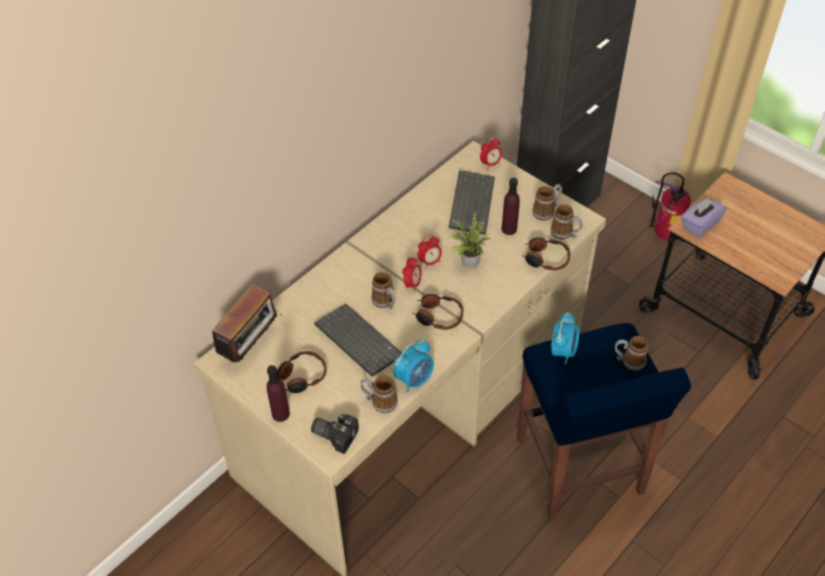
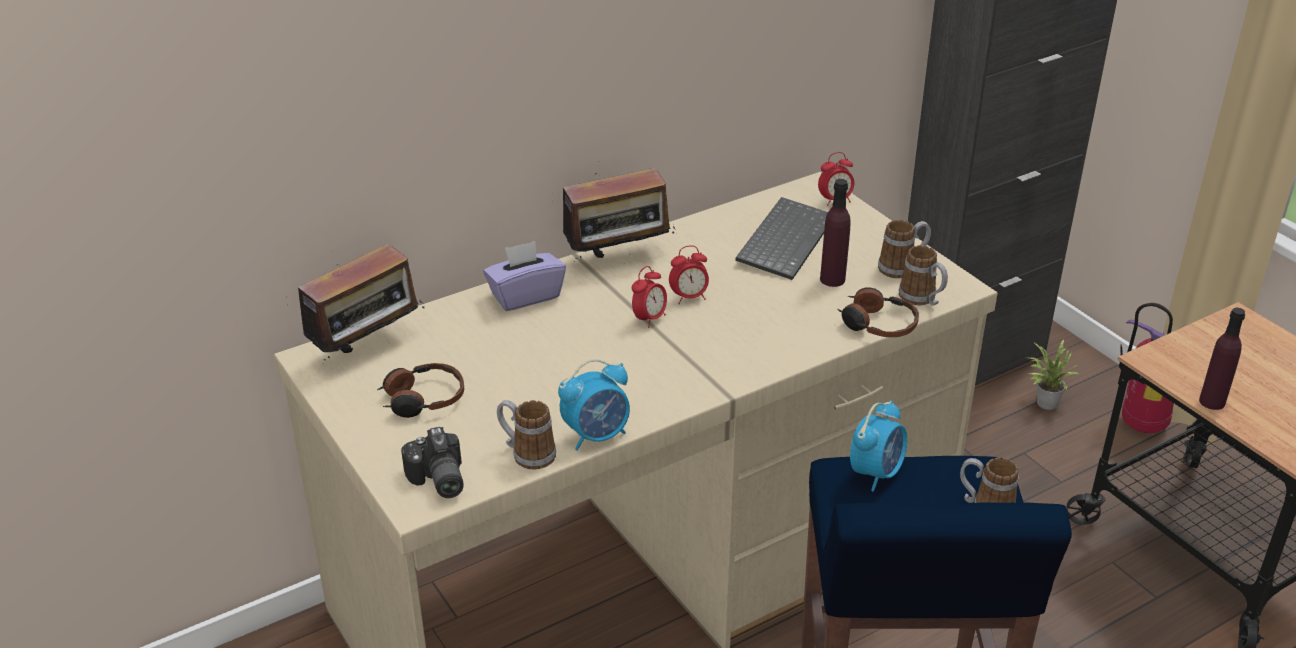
camera: 15 degrees right, 15 degrees down
(280, 414) = (366, 439): purple bottle -> purple bottle (1212, 402)
(335, 434) = (437, 480): camera -> camera turned 150 degrees counterclockwise
(356, 341) = (529, 372): keyboard -> none
(375, 239) = (618, 258): none -> radio
(385, 303) = (597, 334): mug -> none
(438, 316) = (672, 364): headphones -> none
(467, 262) = (749, 307): potted plant -> potted plant (1044, 402)
(700, 225) = (1174, 361): purple tissue box -> purple tissue box (525, 296)

